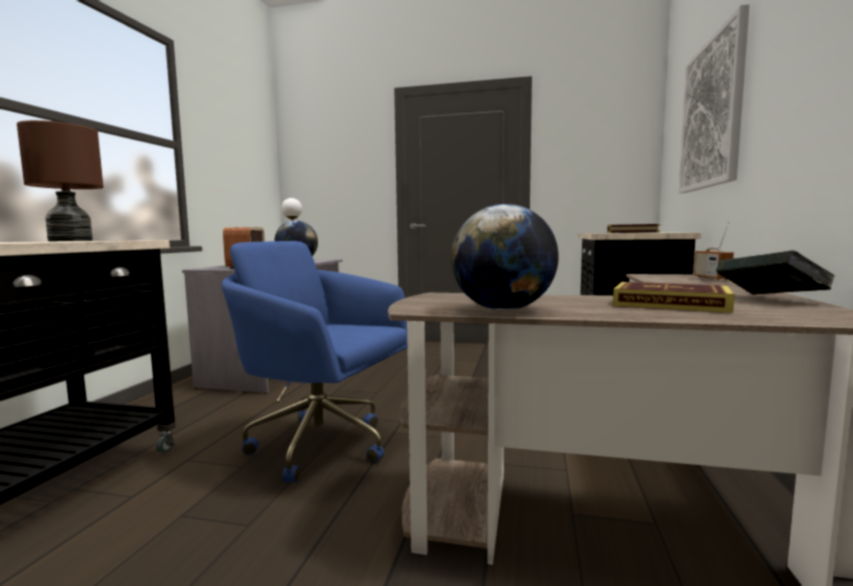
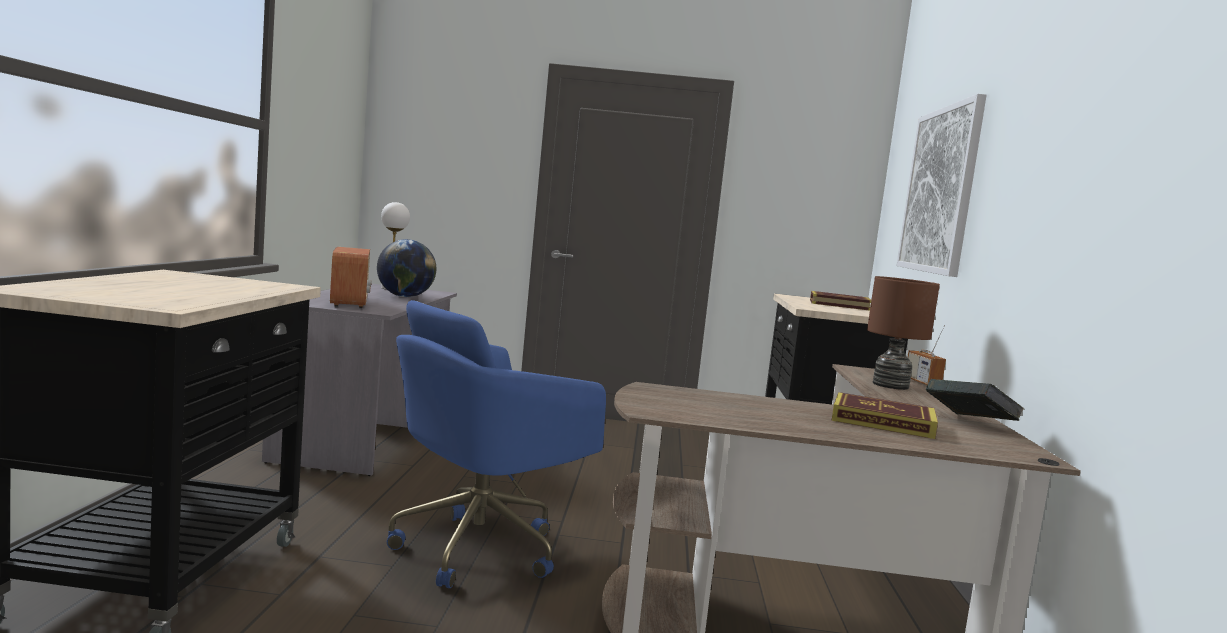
camera: 10 degrees left, 0 degrees up
(70, 241) = (213, 283): brown table lamp -> brown table lamp (890, 385)
(325, 448) = (483, 548): blue office chair -> blue office chair turned 60 degrees counterclockwise
(503, 309) = (733, 418): globe -> none

